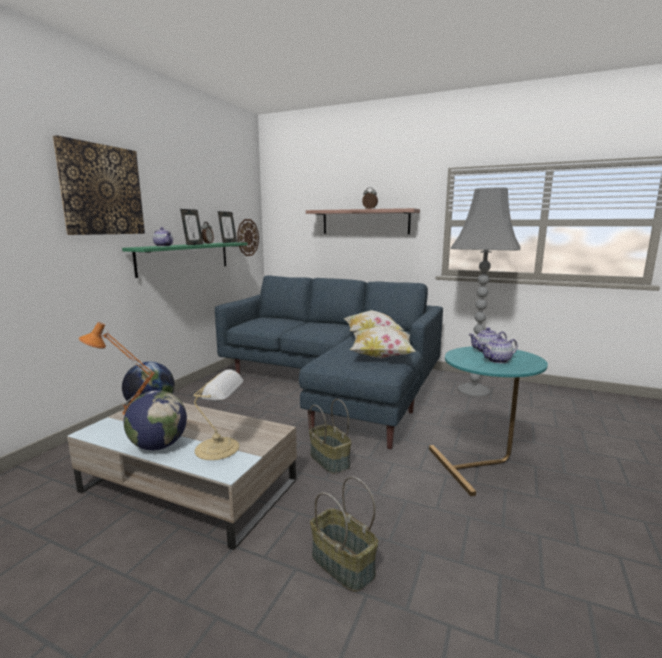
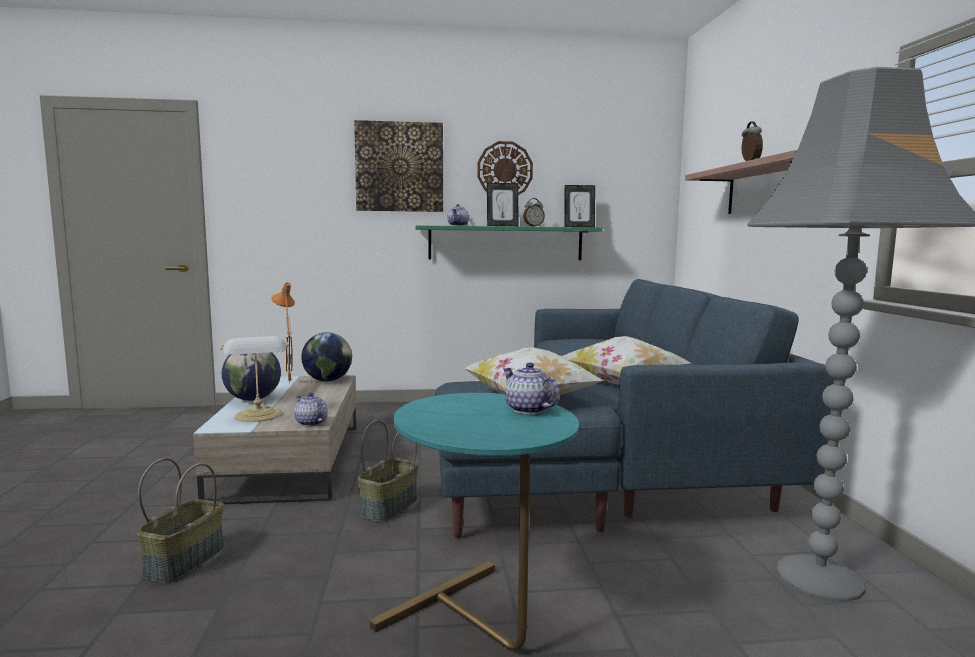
camera: 60 degrees right, 5 degrees down
(247, 237) = (637, 222): wall clock -> wall clock (505, 170)
(497, 360) = (473, 418): teapot -> teapot (310, 423)

